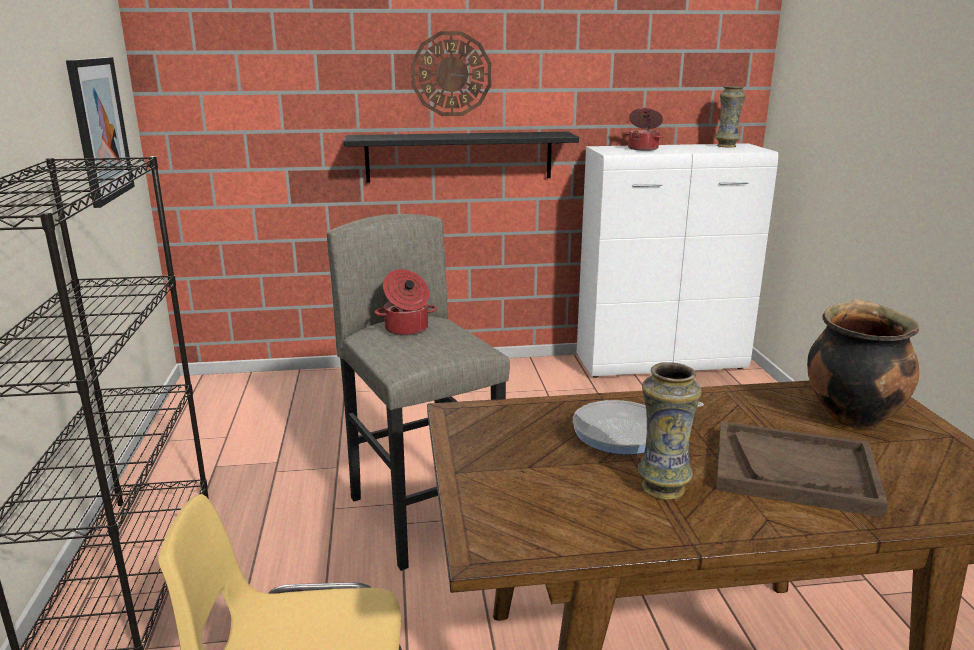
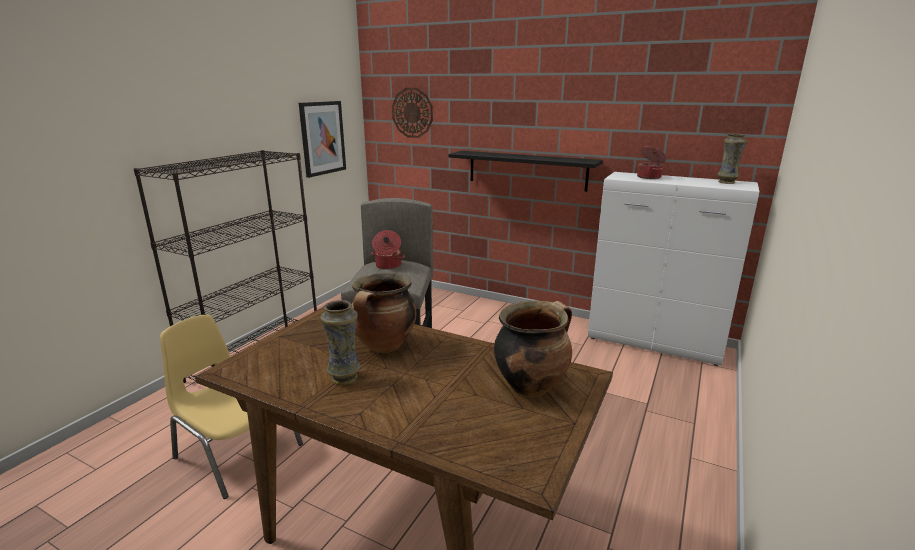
camera: 35 degrees right, 0 degrees up
(451, 74) = (525, 115): wall clock -> wall clock (412, 113)
(626, 432) = (384, 347): frying pan -> cooking pot
(794, 471) = (426, 398): brown tray -> none

